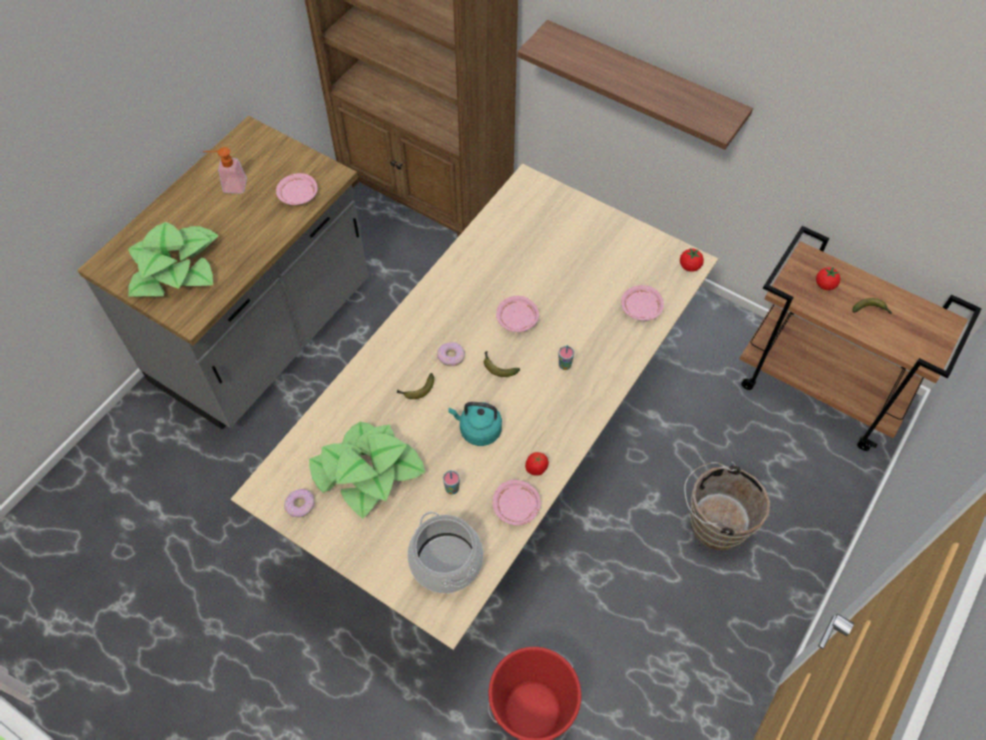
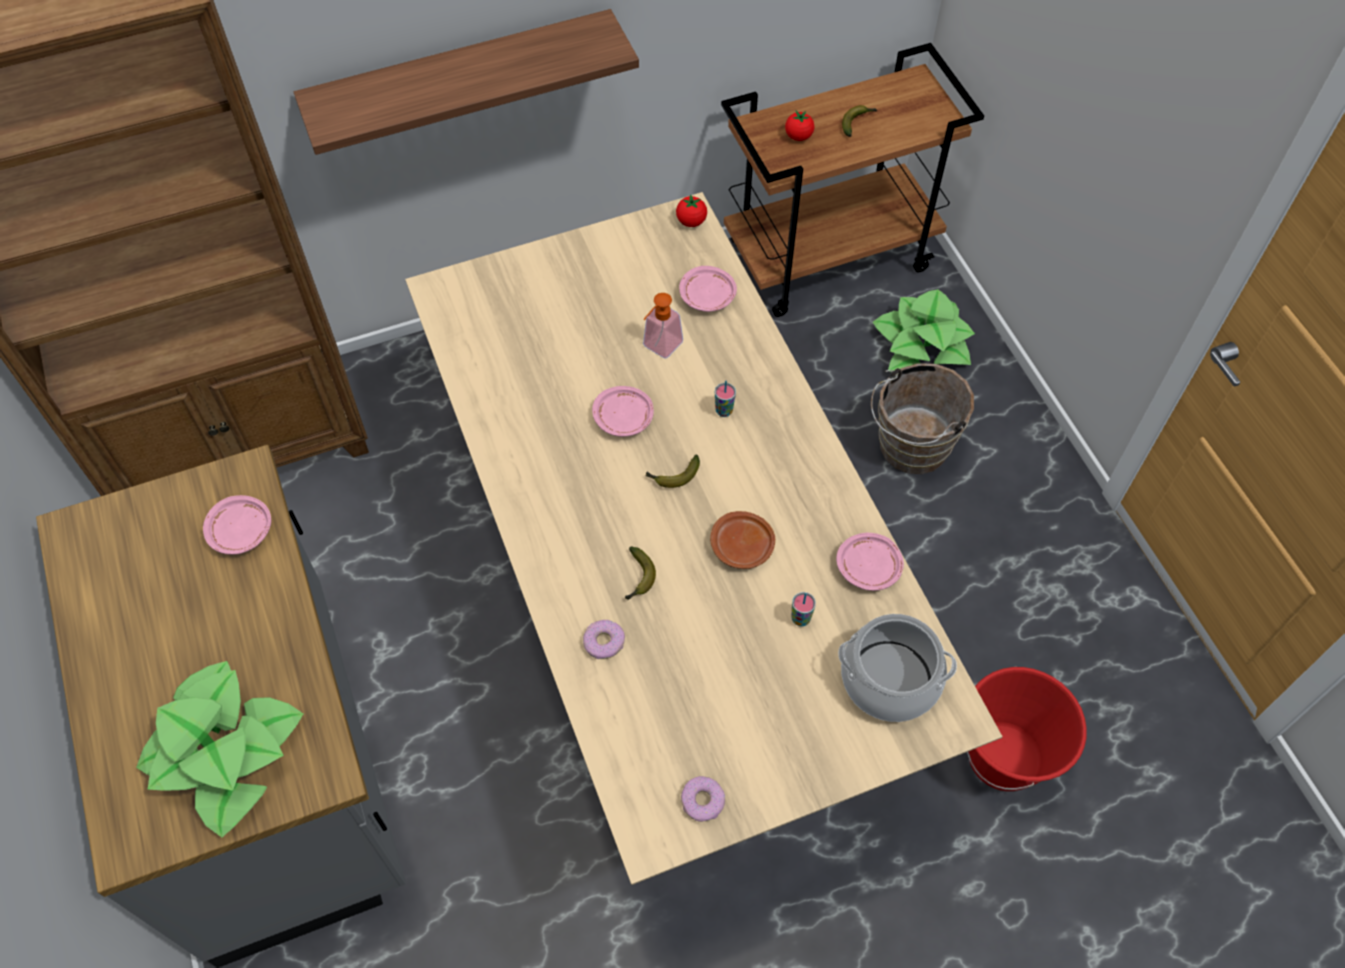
camera: 55 degrees left, 0 degrees up
(230, 186) = (142, 605): soap dispenser -> soap dispenser (658, 348)
(367, 471) = (710, 697): potted plant -> potted plant (922, 344)
(451, 356) = (620, 515): donut -> donut (603, 642)
(478, 430) = (742, 546): turquoise kettle -> brown plate
(536, 469) = (836, 519): tomato -> none

